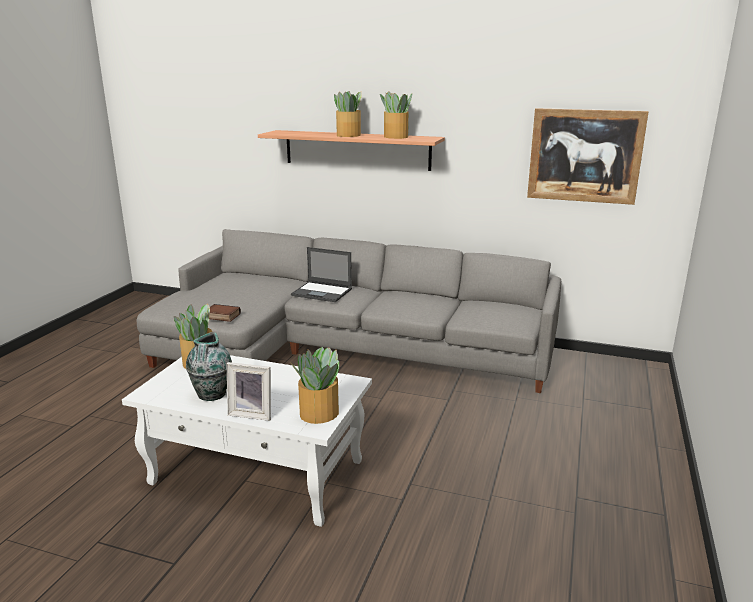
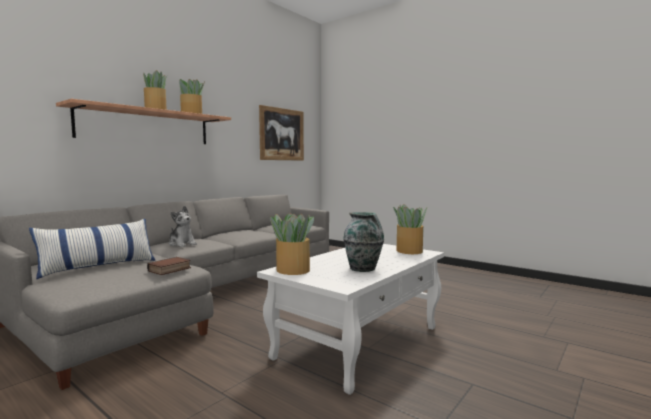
camera: 70 degrees left, 15 degrees down
(219, 292) = (98, 267): none -> pillow
(252, 413) = (401, 262): picture frame -> none
(322, 292) = (182, 244): laptop -> plush toy

